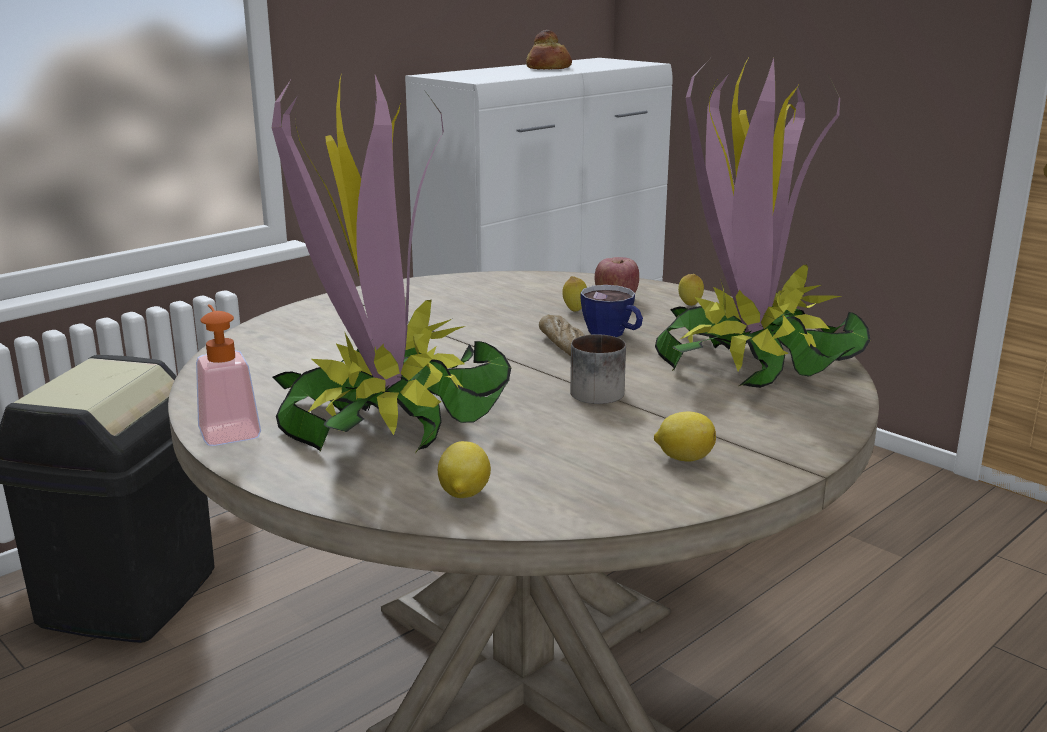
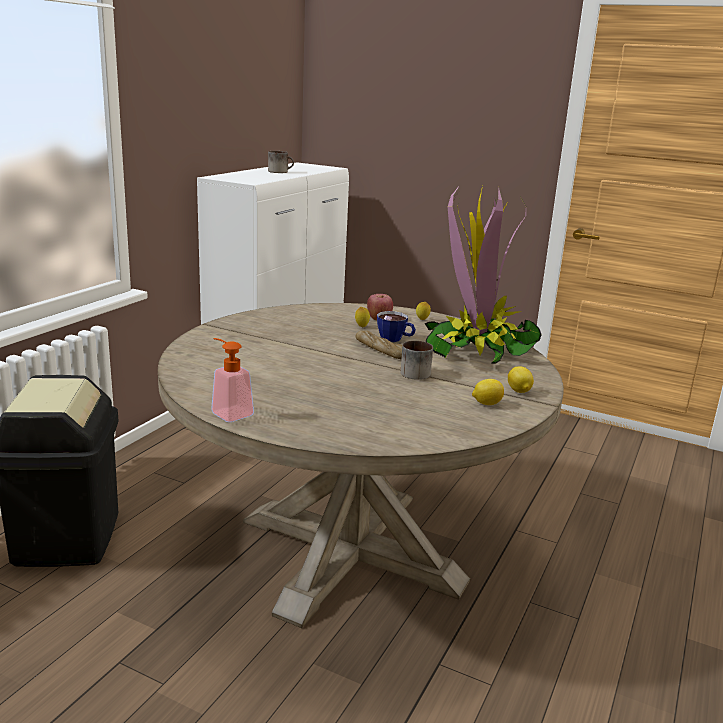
camera: 20 degrees left, 0 degrees up
(388, 414) = (313, 395): potted plant -> none
(463, 494) = (394, 433): lemon -> lemon (519, 391)
(549, 68) = (281, 171): bread -> mug

